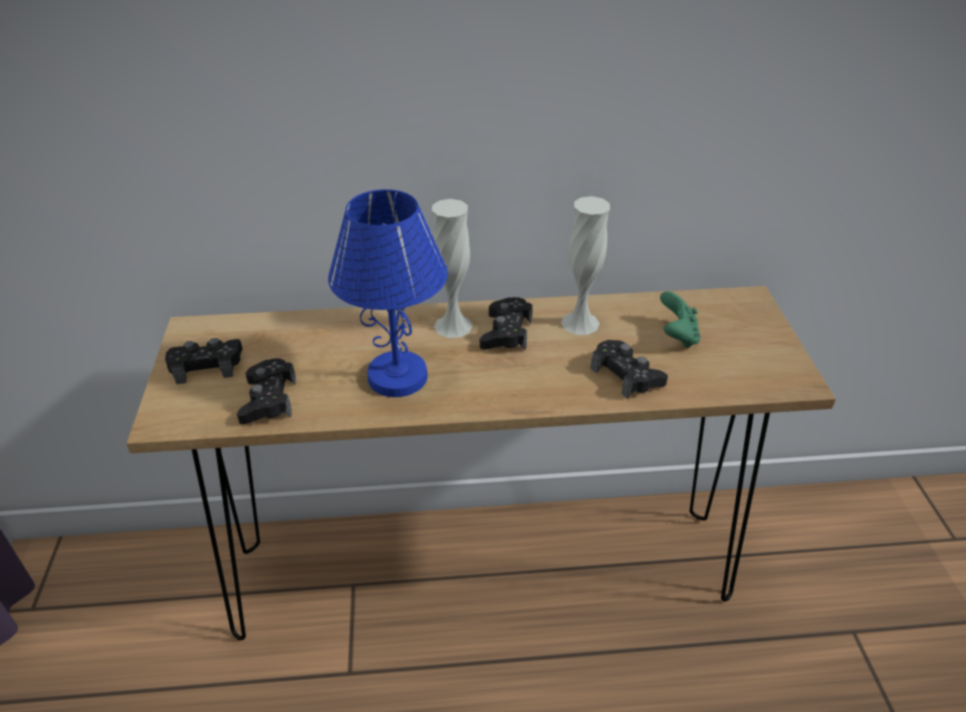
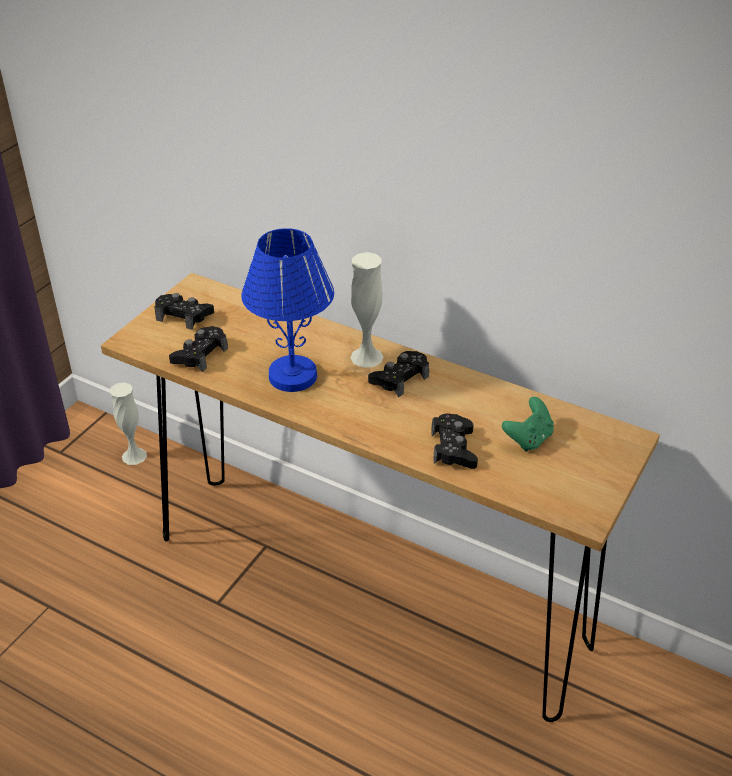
camera: 35 degrees right, 0 degrees up
(580, 323) = (463, 395): white vase -> white vase (134, 456)

